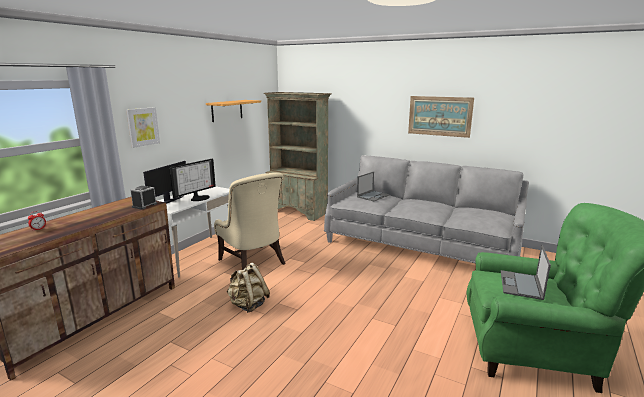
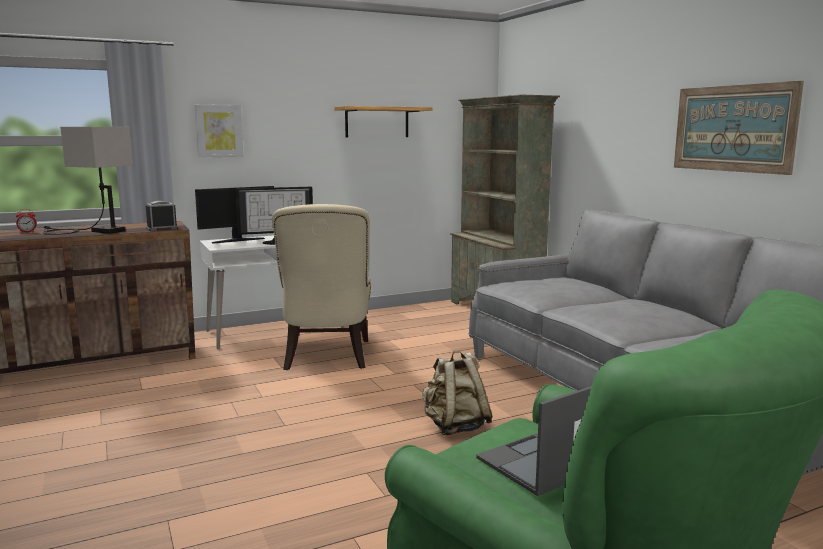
camera: 35 degrees right, 5 degrees down
(94, 218) = (89, 231): none -> table lamp
(248, 305) = (237, 400): beige backpack -> beige backpack (455, 427)
(373, 196) = (564, 283): laptop -> none

